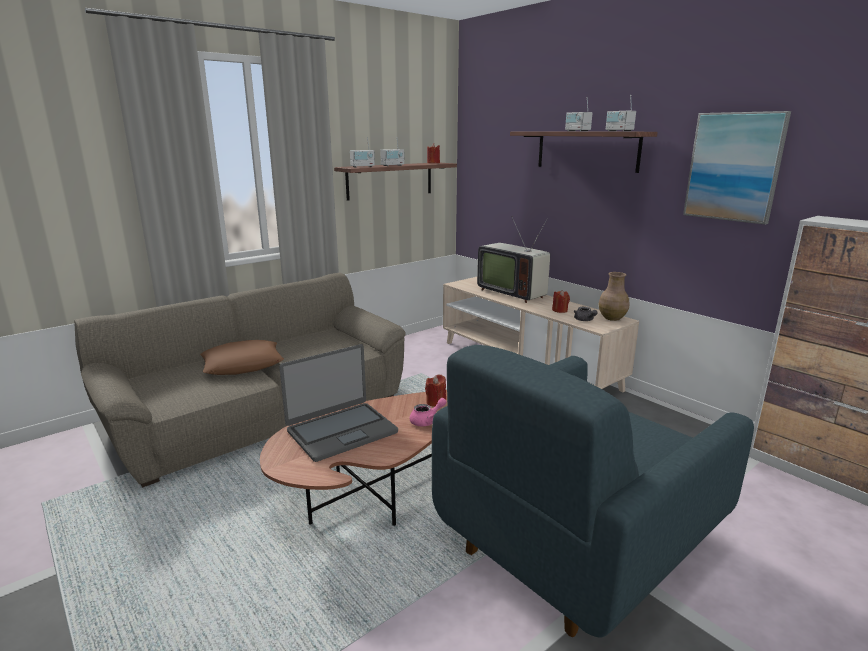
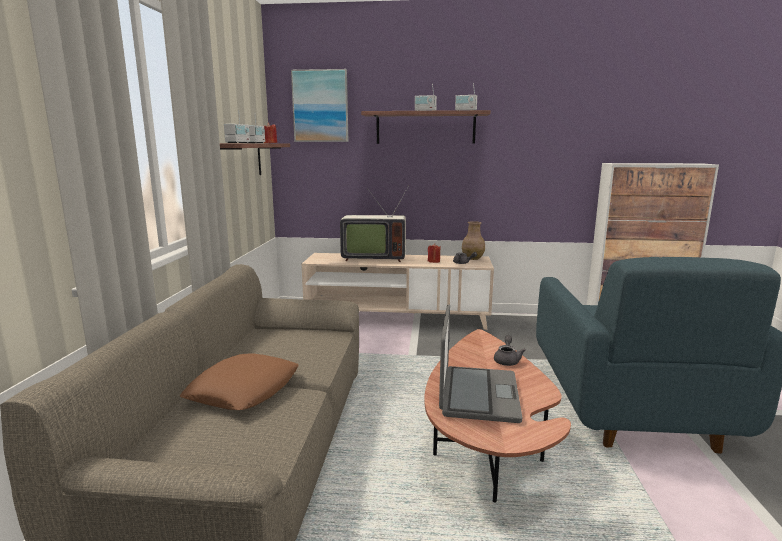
camera: 45 degrees left, 5 degrees down
(427, 421) = (507, 360): pink teapot -> grey teapot
(436, 402) = (480, 347): red candle -> none
(734, 167) = (546, 135): picture -> picture (320, 106)

